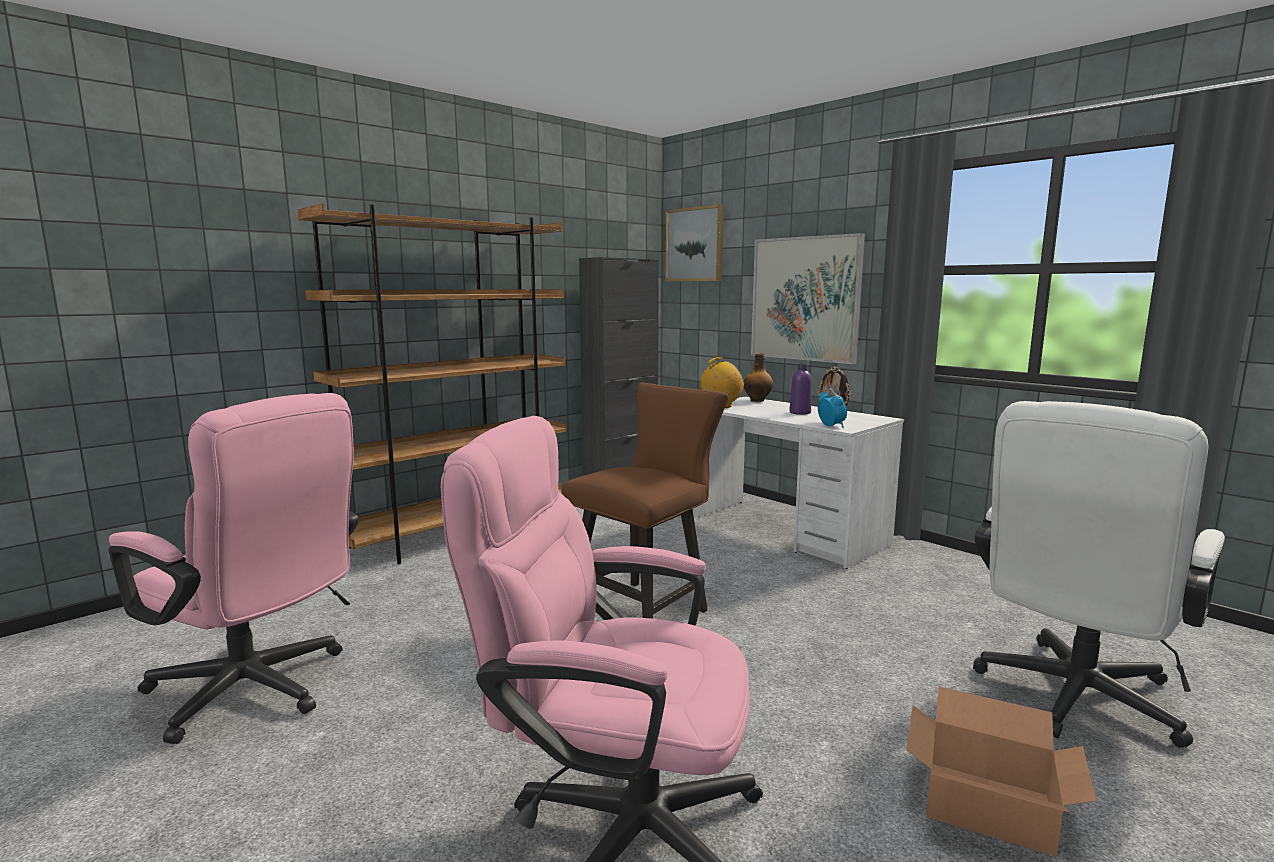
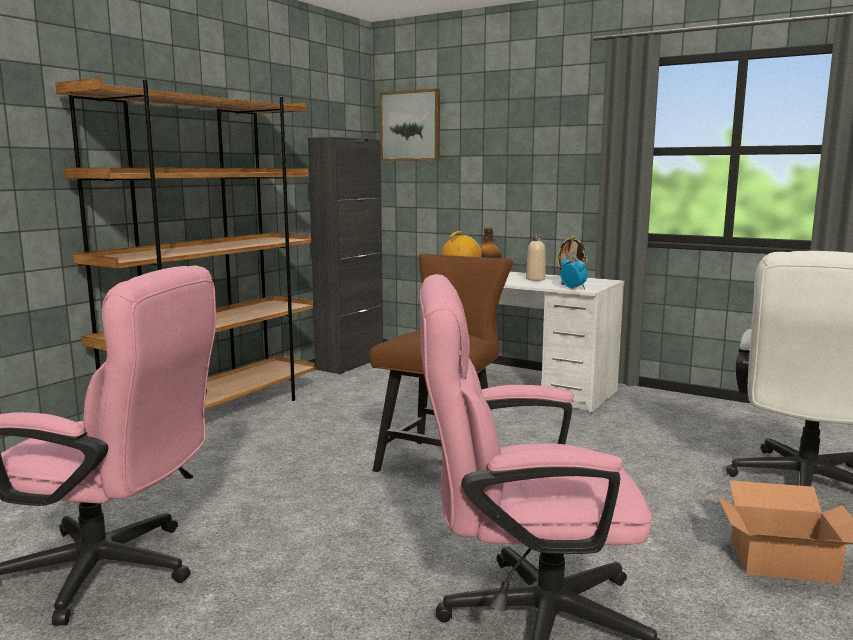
camera: 15 degrees left, 0 degrees up
(800, 413) = (535, 279): purple bottle -> beige bottle
(805, 299) = (524, 177): picture -> none

